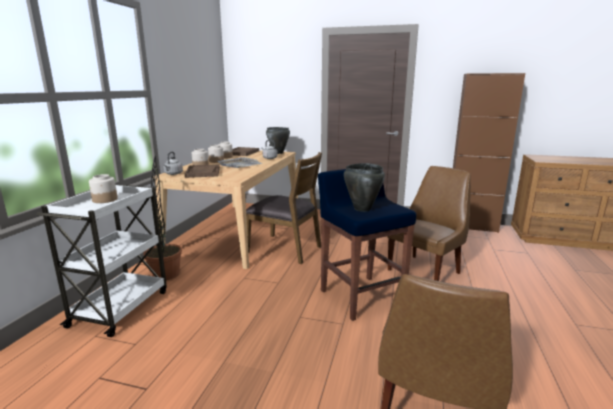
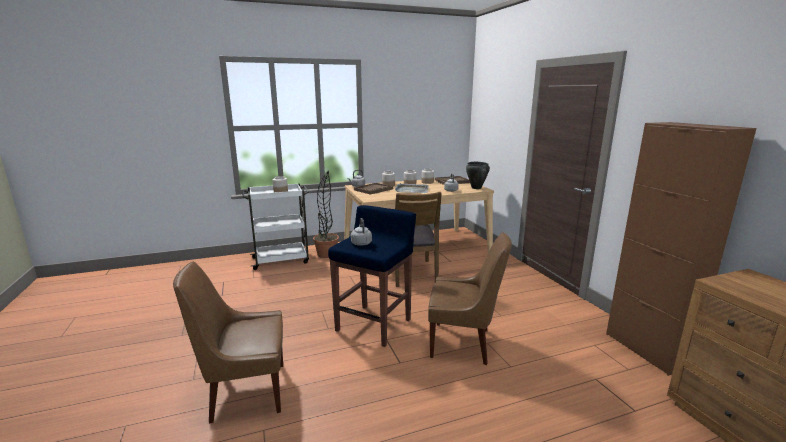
camera: 55 degrees right, 0 degrees up
(362, 209) = (361, 243): black cooking pot -> grey kettle

